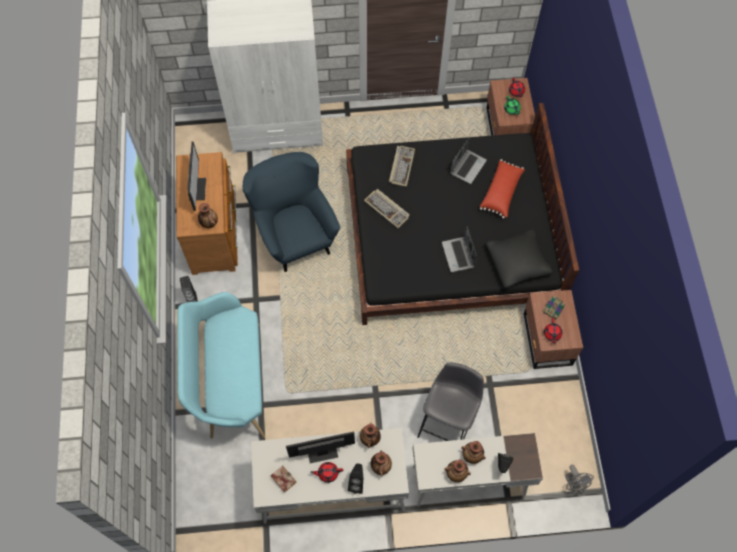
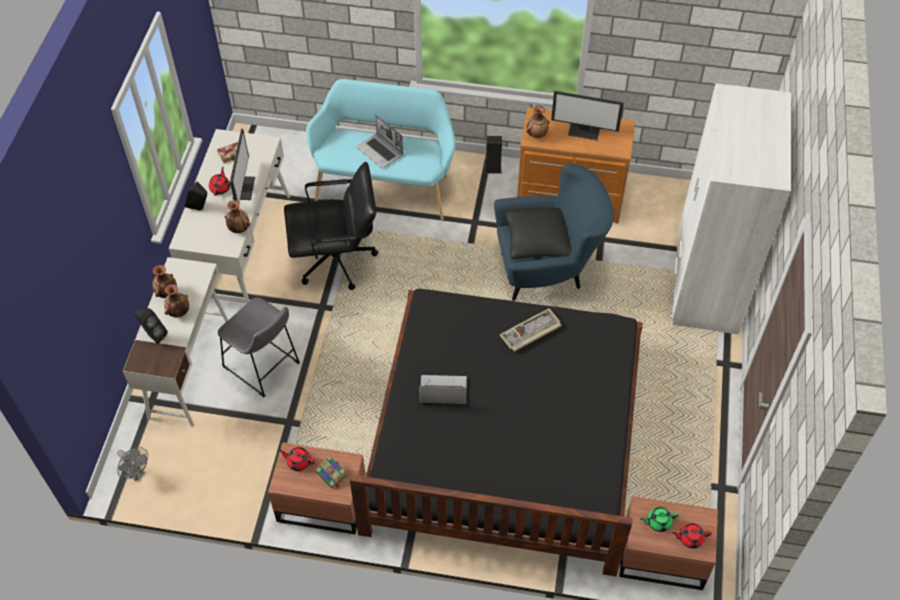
camera: 105 degrees right, 10 degrees down
(325, 398) = (336, 261): none -> black office chair
(380, 466) = (206, 231): vase -> none
(401, 166) = (590, 361): keyboard -> none
(468, 166) = (573, 439): laptop -> laptop (380, 151)
(501, 192) = (522, 468): red pillow -> none
(518, 262) = (411, 456): black pillow -> black pillow (538, 241)
(573, 484) = (136, 473): grey fan -> grey fan turned 135 degrees counterclockwise

